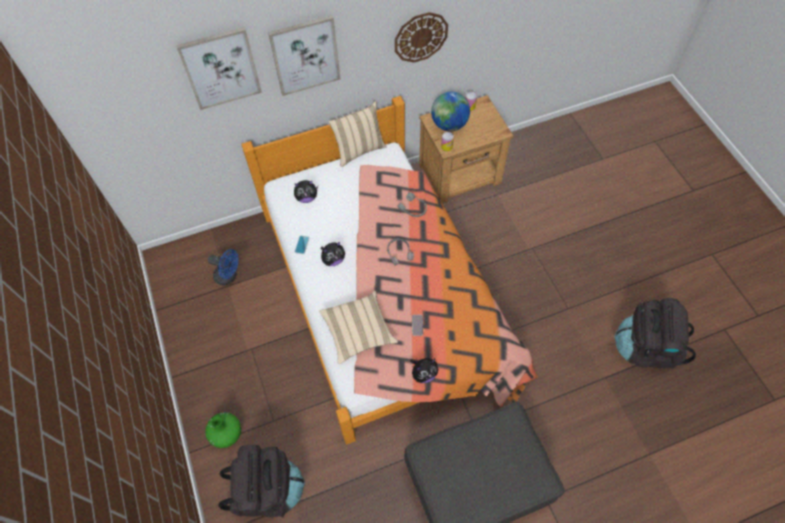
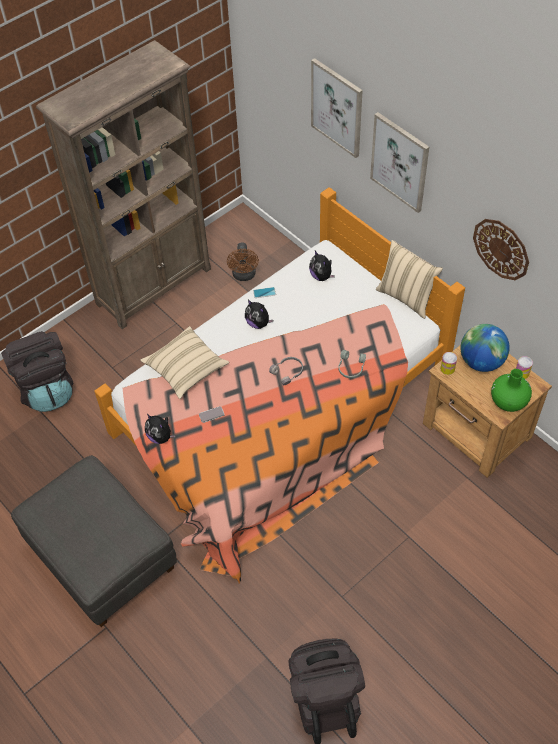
camera: 70 degrees right, 5 degrees down
(196, 355) = (154, 286): none -> brown bookcase
(226, 434) = (88, 338): green vase -> green vase (508, 401)
(229, 276) = (244, 276): blue fan -> brown fan

